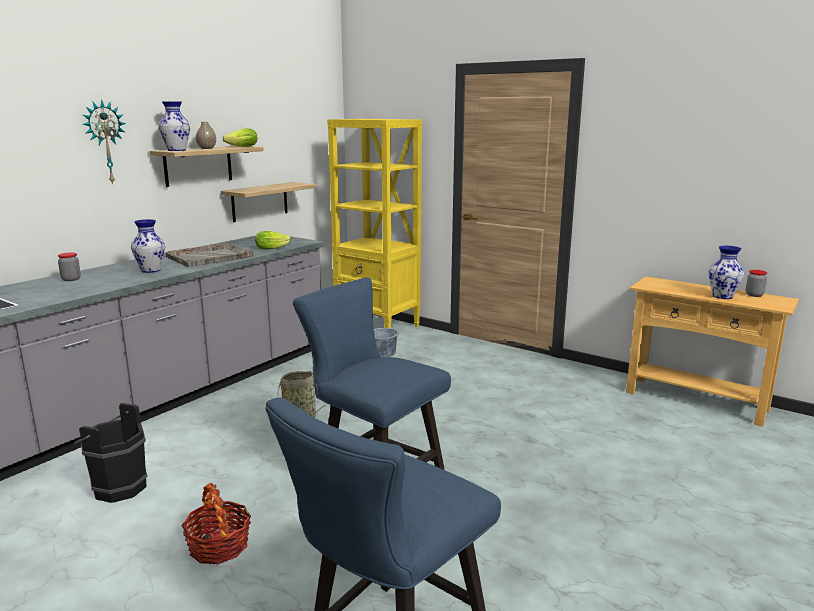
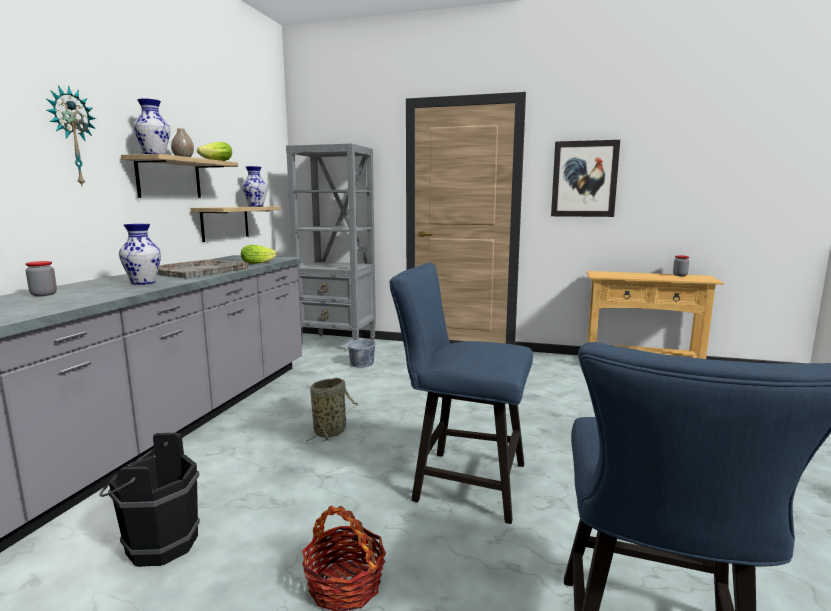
camera: 20 degrees left, 5 degrees down
(378, 327) = (338, 343): yellow bookcase -> grey bookcase
(647, 165) = (584, 179): none -> picture
(723, 296) = (663, 277): vase -> vase (256, 206)

